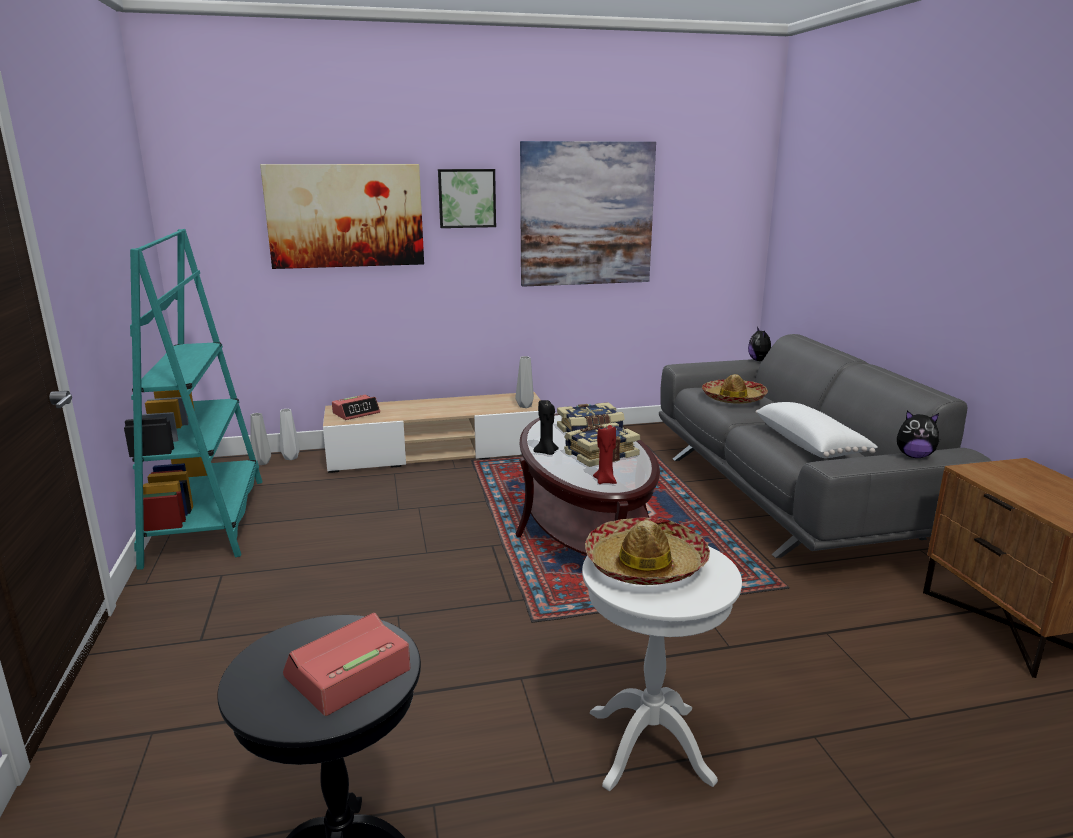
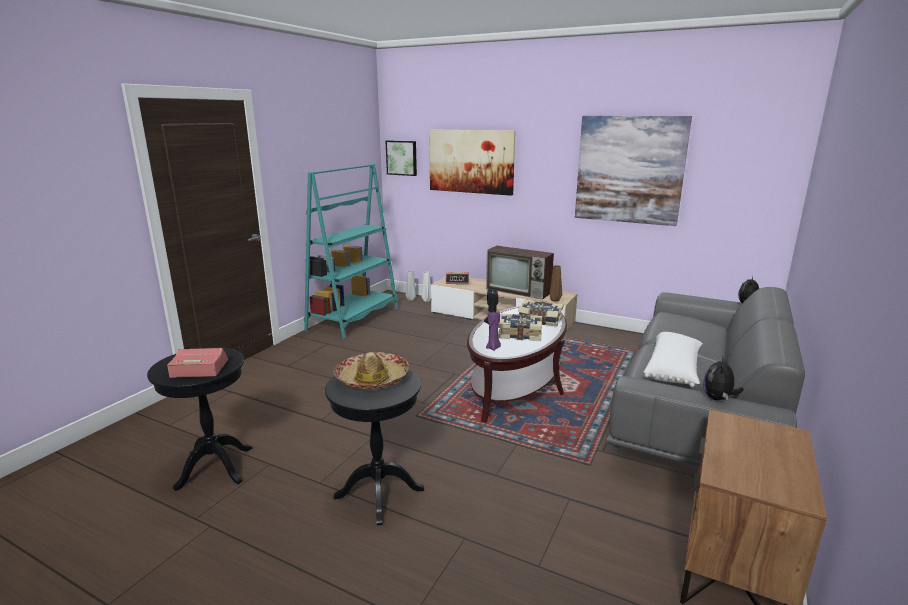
camera: 40 degrees right, 0 degrees up
(463, 405) = (519, 291): none -> television
(466, 198) = (543, 154): picture -> picture (402, 158)
(524, 406) = (554, 300): grey vase -> brown vase
(605, 481) = (493, 348): red candle -> purple candle
(649, 746) = (379, 493): white side table -> black side table
(733, 398) = (679, 326): hat -> none
(914, 456) = (718, 398): plush toy -> plush toy turned 60 degrees clockwise

